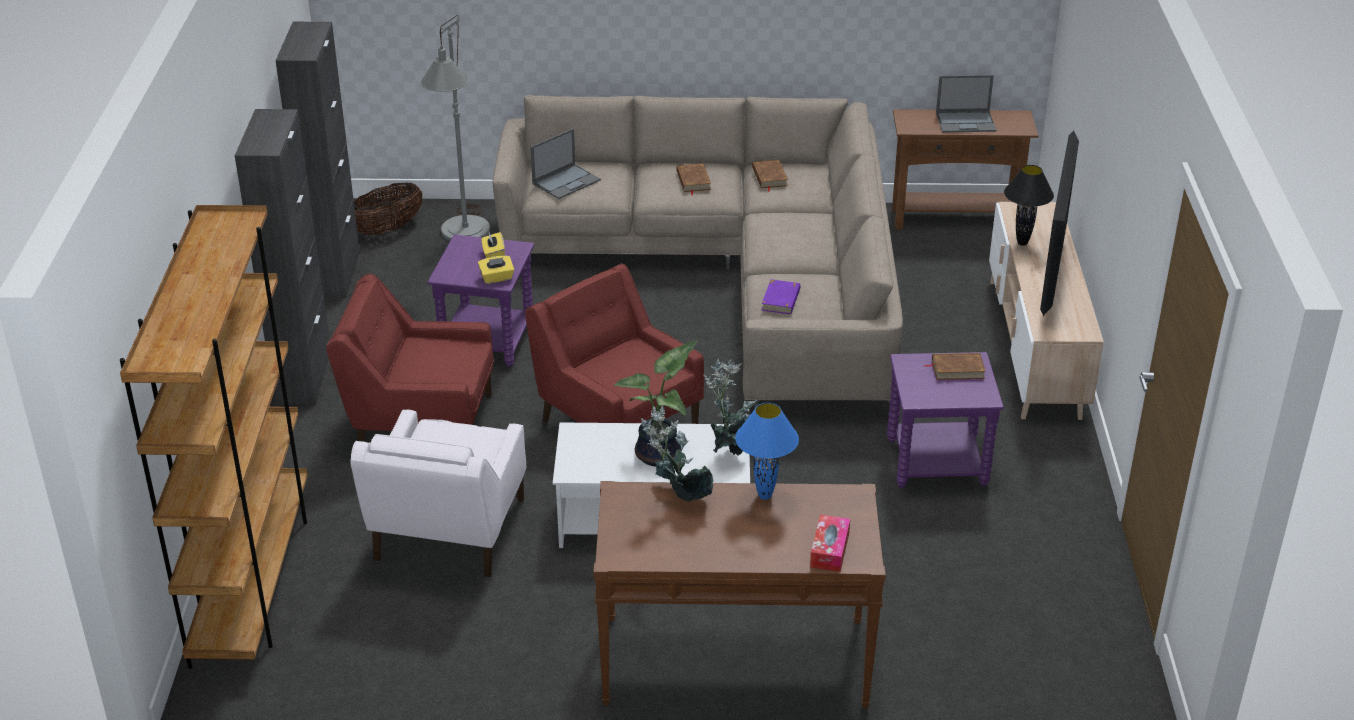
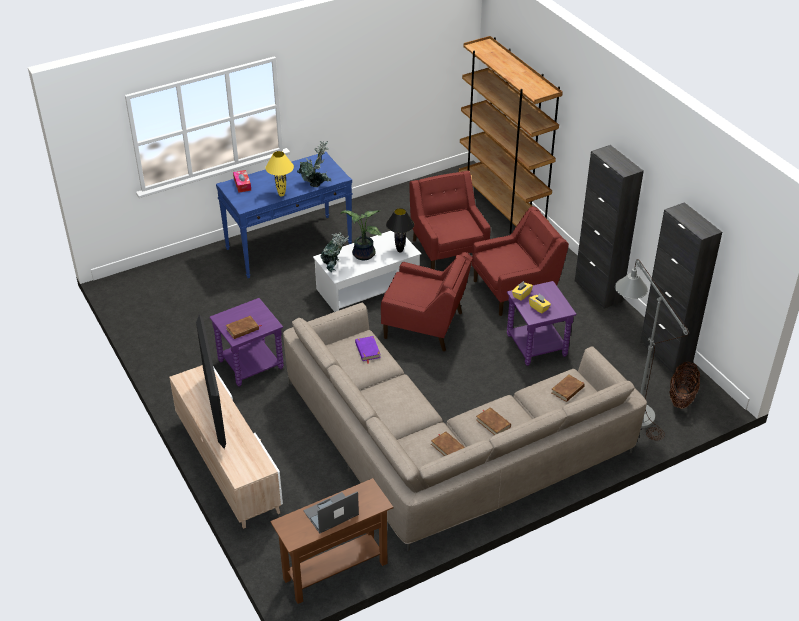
camera: 150 degrees right, 5 degrees up
(448, 532) = (448, 250): white armchair -> red armchair
(567, 181) = (567, 390): laptop -> brown book
(733, 662) = (289, 246): brown console table -> blue console table
(764, 496) = (281, 194): blue table lamp -> yellow table lamp
(1021, 243) = (245, 436): black table lamp -> black table lamp (400, 250)

